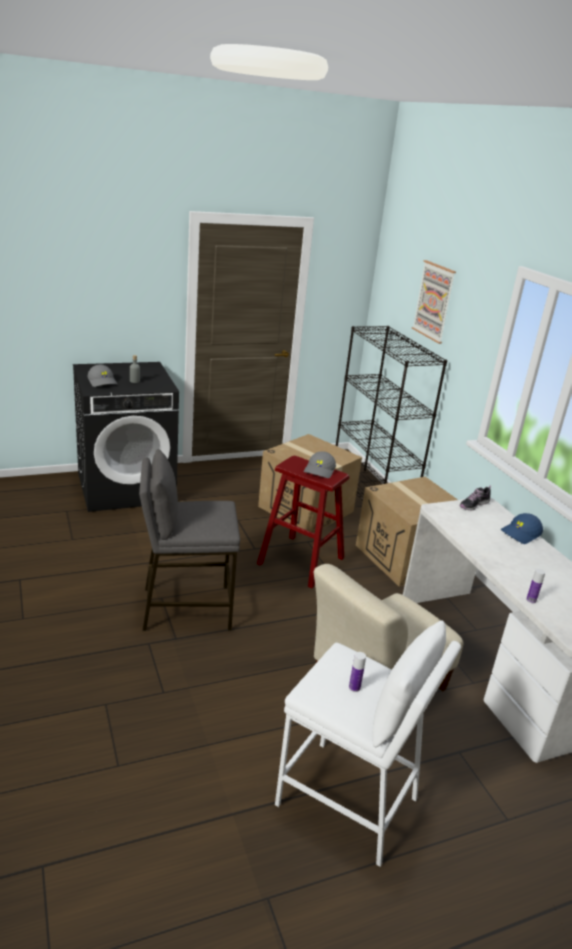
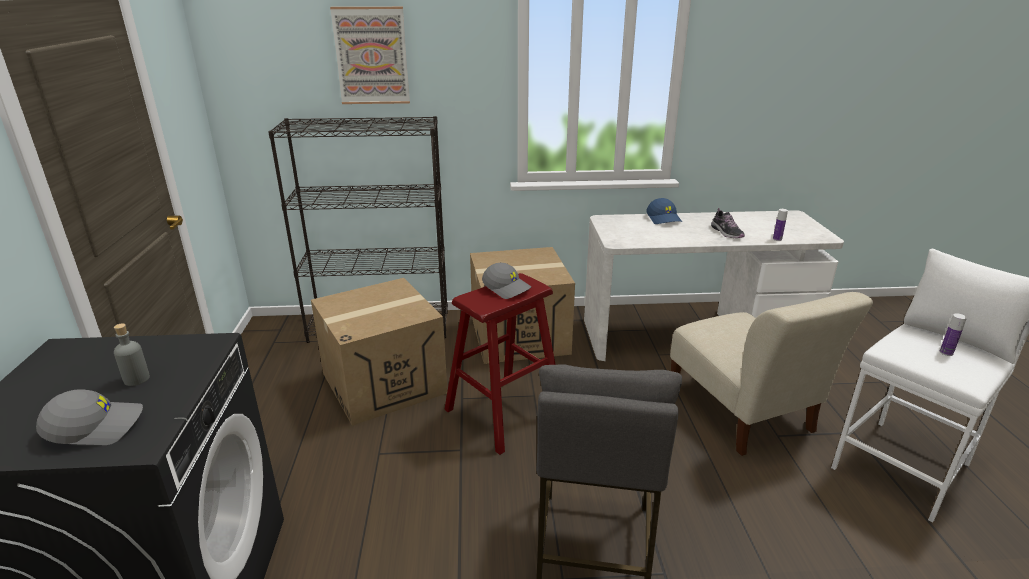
camera: 70 degrees left, 0 degrees up
(473, 505) = (608, 225): shoe -> shoe (726, 232)

